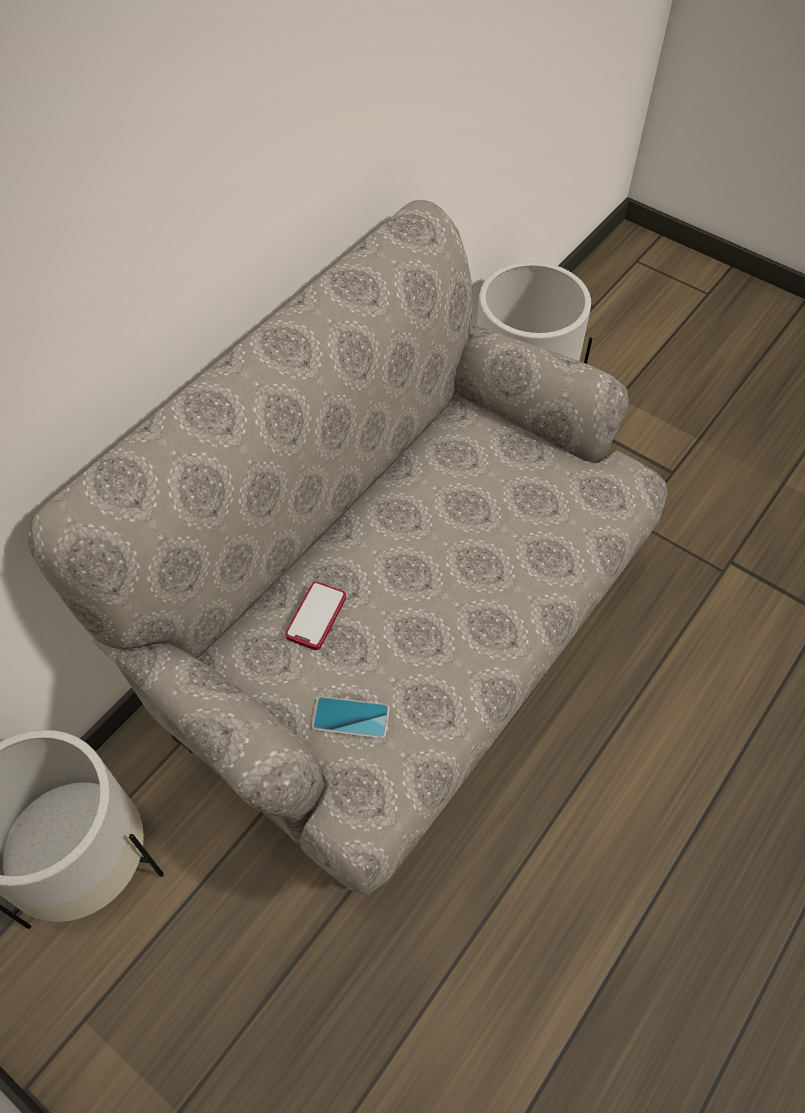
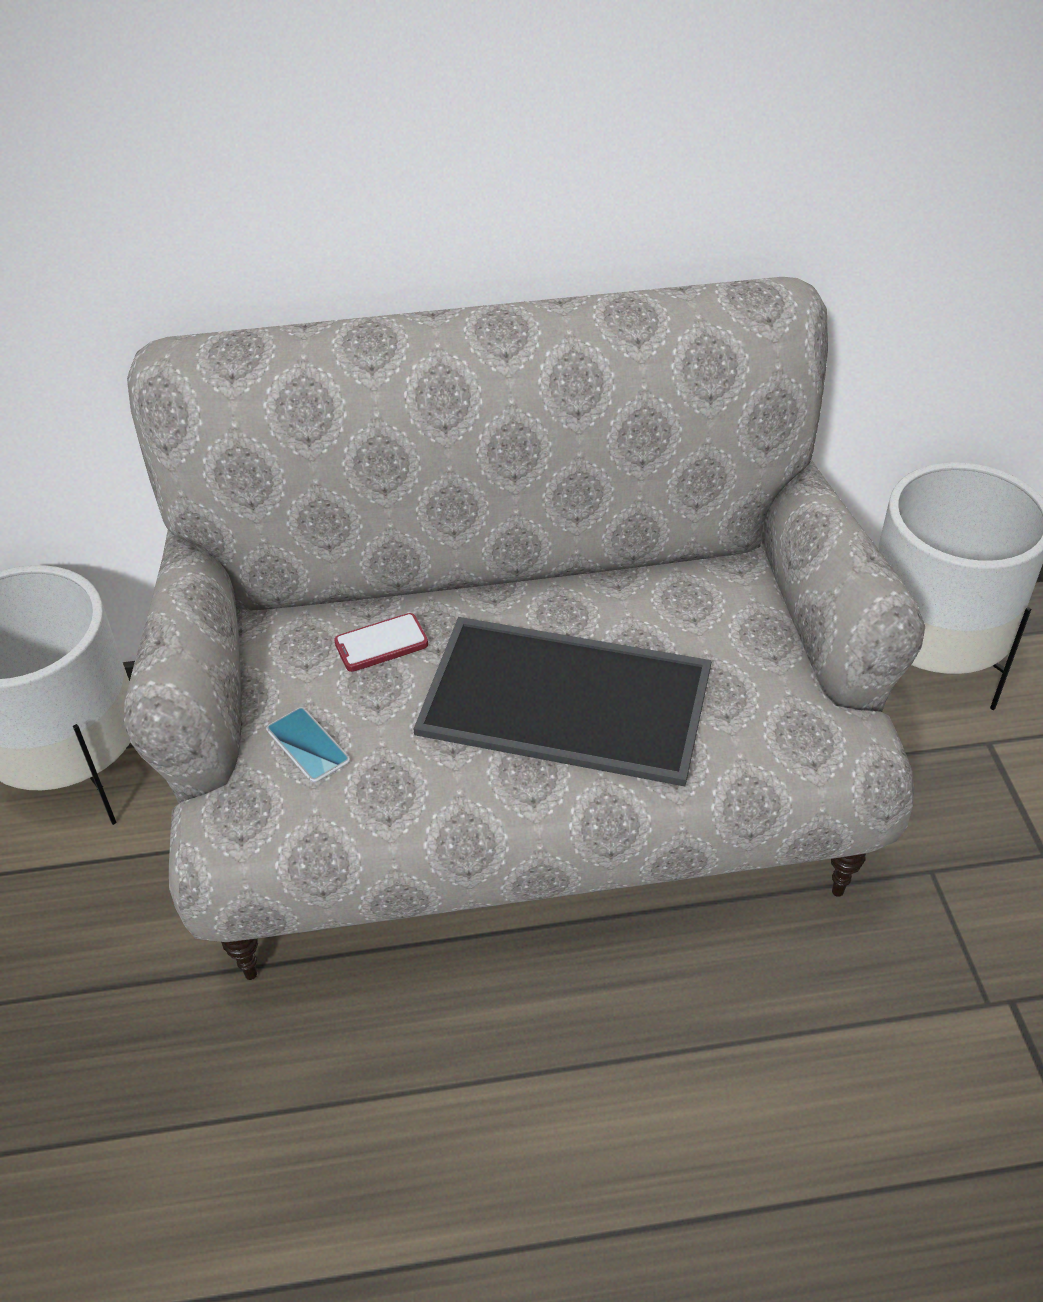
camera: 45 degrees right, 10 degrees down
(463, 564) = (569, 697): none -> tray

